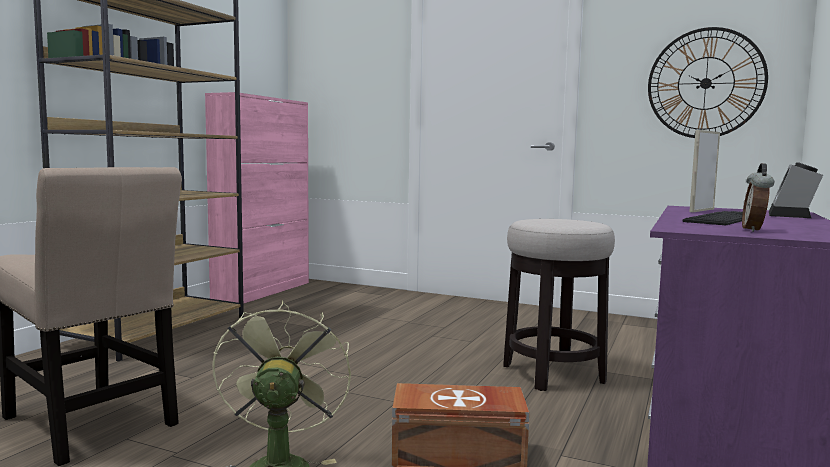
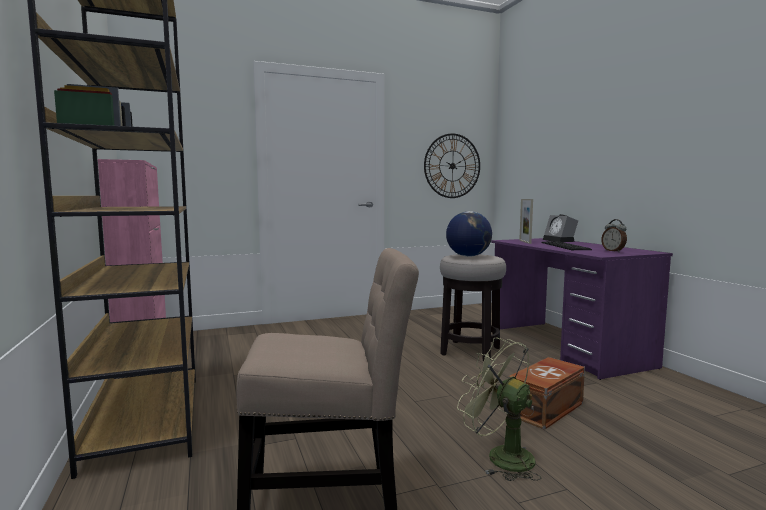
camera: 45 degrees left, 0 degrees up
(545, 220) = (468, 256): none -> globe

